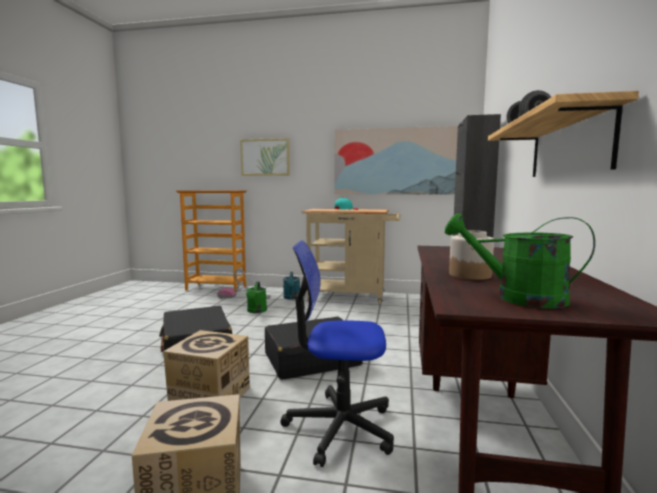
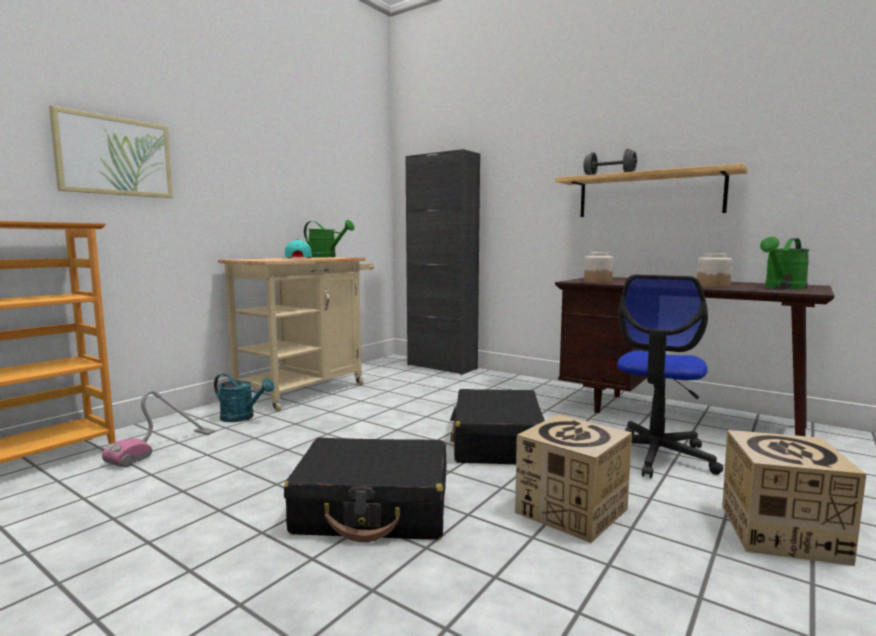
camera: 65 degrees left, 0 degrees up
(256, 311) = (265, 448): green watering can -> green watering can (327, 257)
(399, 161) = (324, 190): picture -> none
(438, 251) = (597, 282): none -> jar

